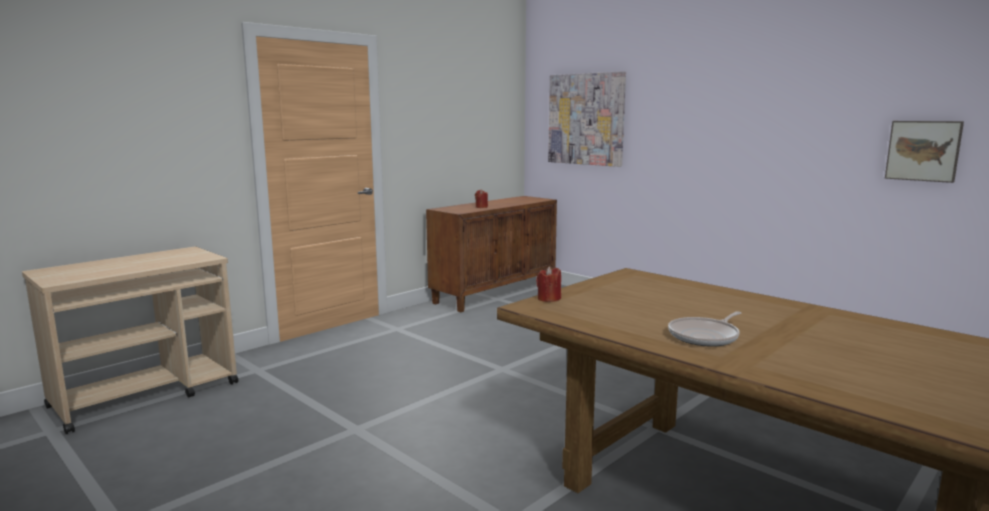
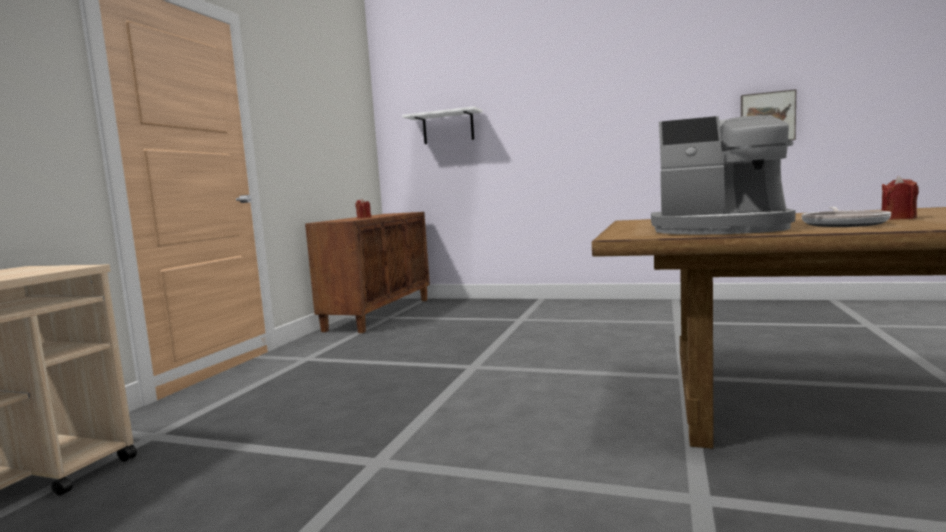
camera: 25 degrees left, 5 degrees down
(548, 299) = (622, 232): red candle -> red candle (898, 218)
(586, 119) = (448, 127): picture -> white shelf
(613, 315) = (720, 229): none -> coffee machine

